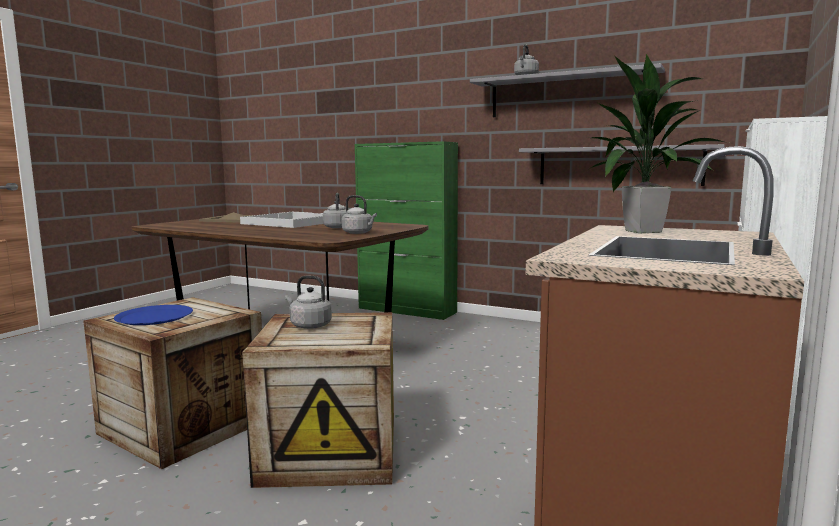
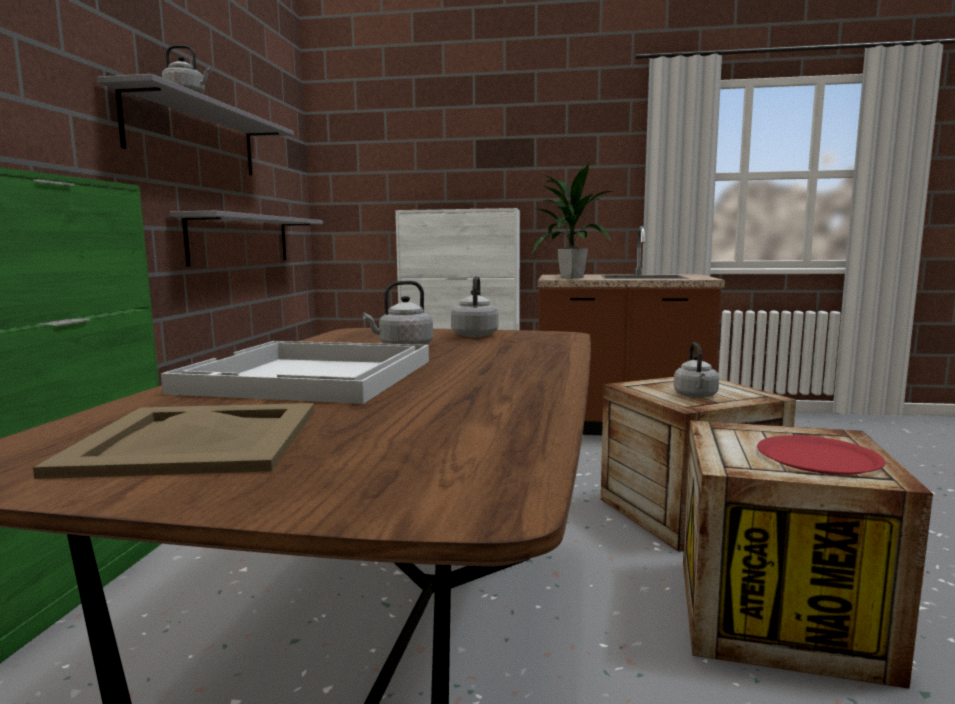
camera: 110 degrees left, 0 degrees up
(154, 316) = (818, 457): blue plate -> red plate

